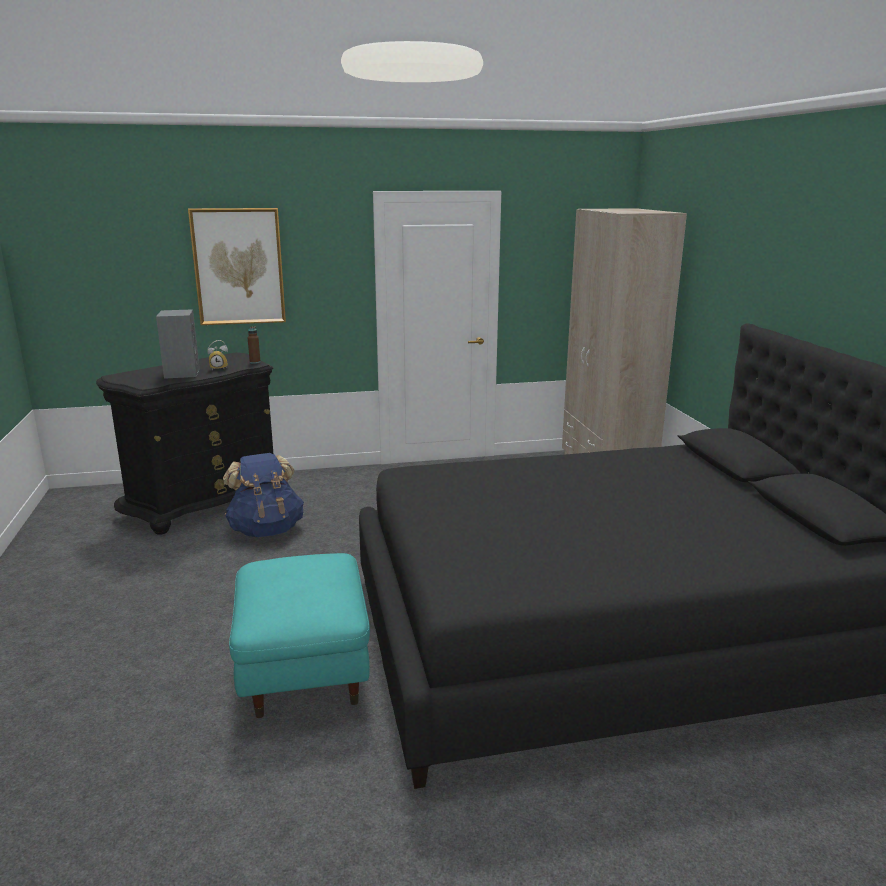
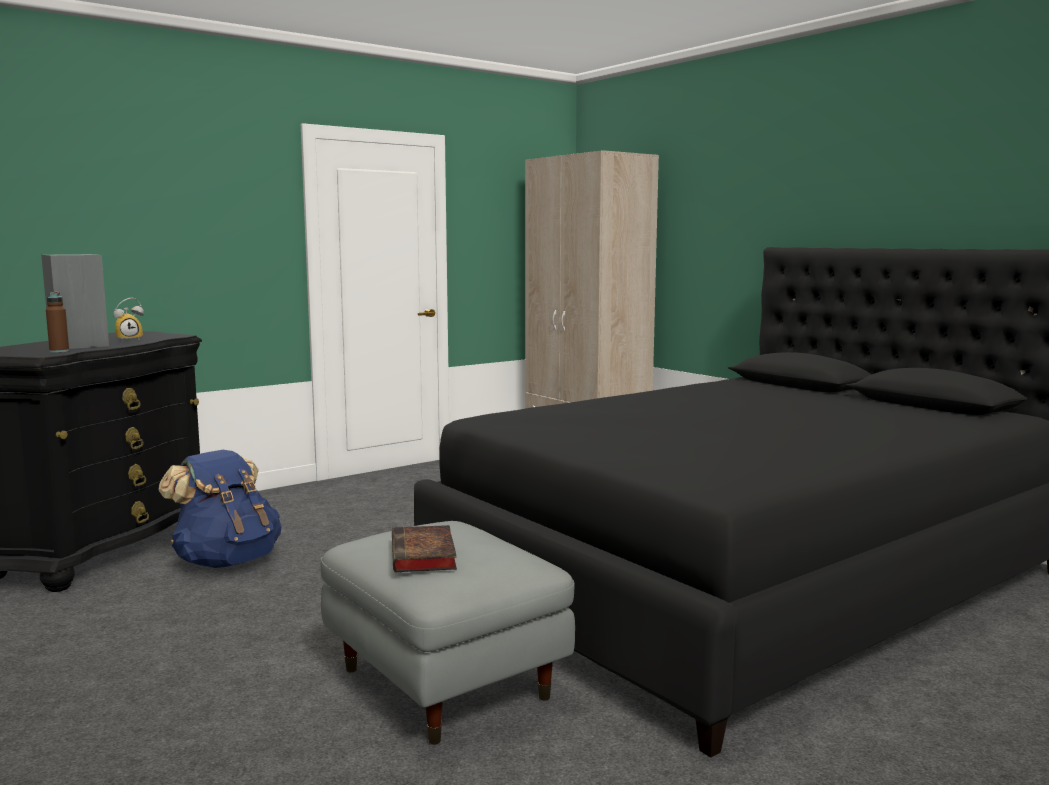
camera: 25 degrees left, 10 degrees down
(238, 267) = (125, 211): picture -> none
(255, 362) = (172, 334): brown bottle -> brown bottle (59, 351)
(279, 589) = (424, 556): none -> book
(305, 673) = (446, 686): turquoise ottoman -> grey ottoman

